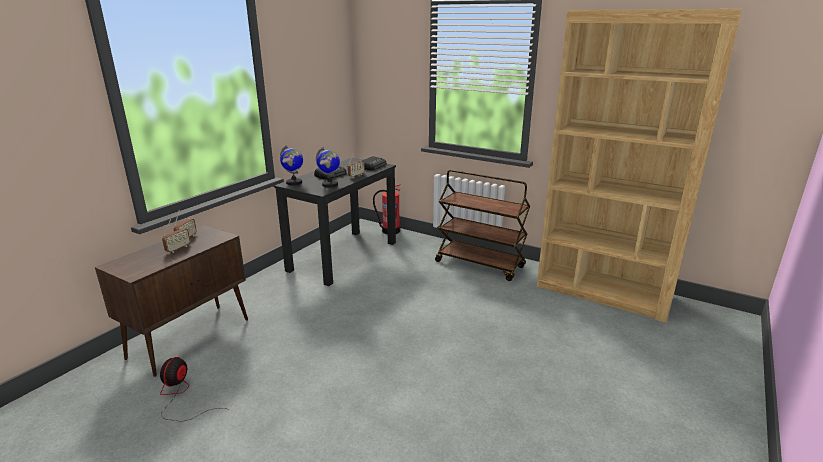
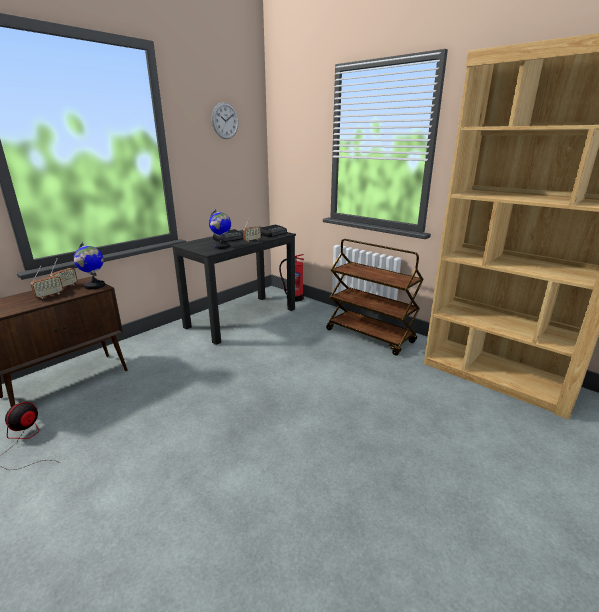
camera: 10 degrees right, 0 degrees up
(294, 183) = (190, 243): globe -> globe (95, 286)
(316, 50) = (225, 121): none -> wall clock

